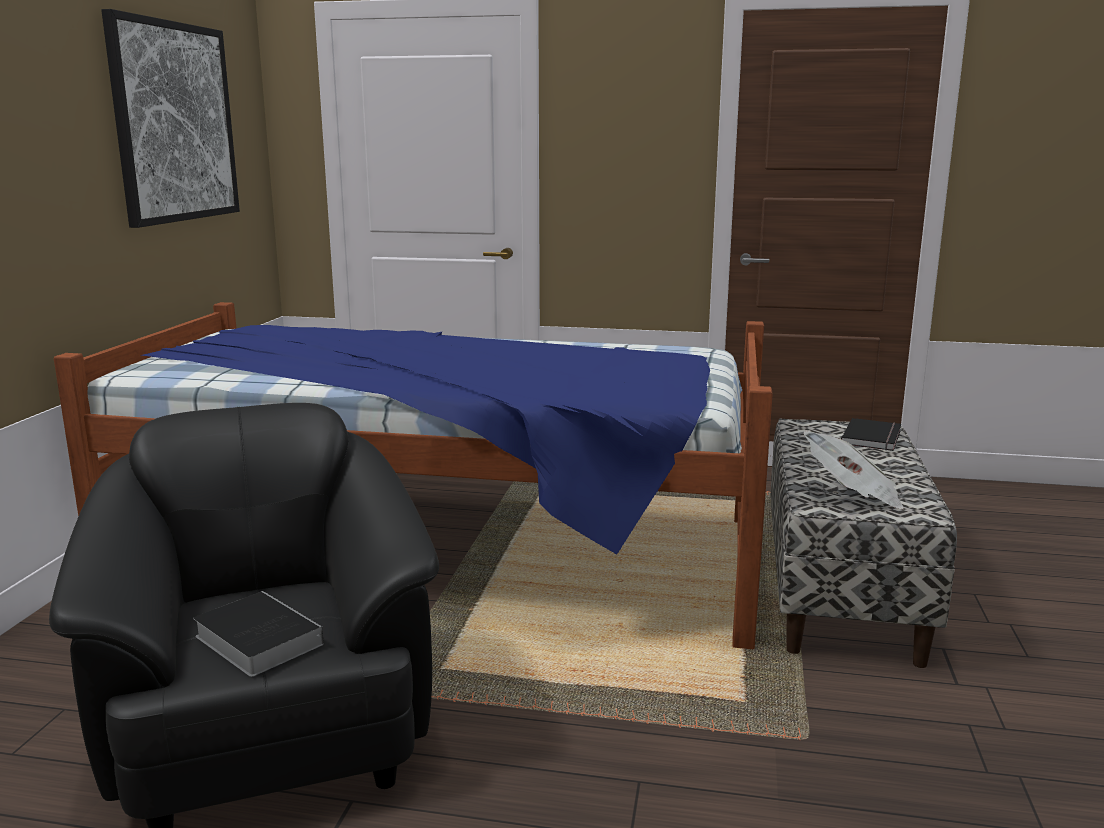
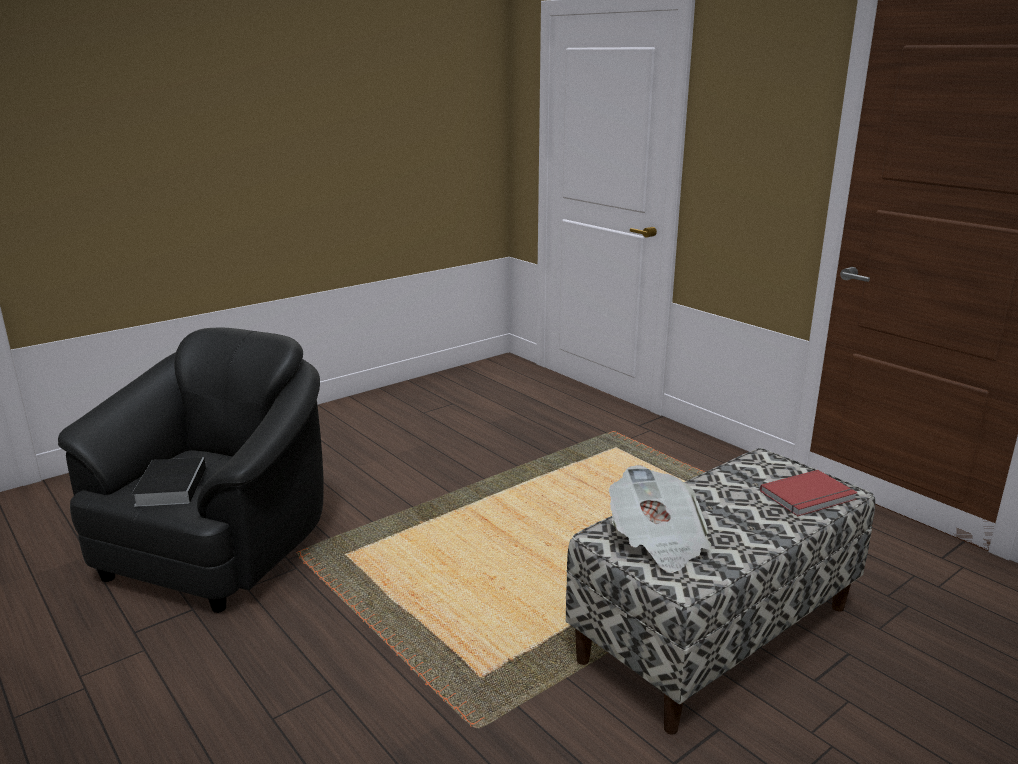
camera: 40 degrees right, 5 degrees up
(174, 122) = (396, 107): picture -> none
(445, 551) = (471, 473): bed -> none
(873, 437) = (809, 497): black book -> red book

